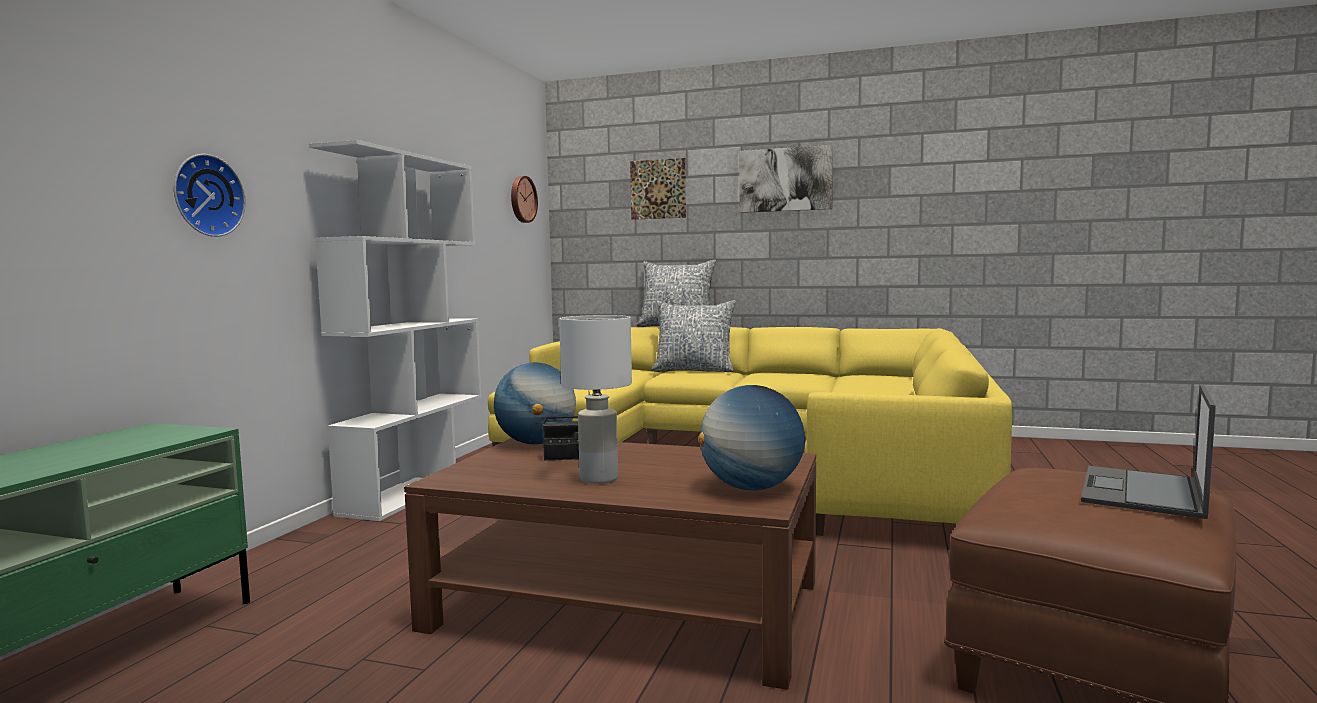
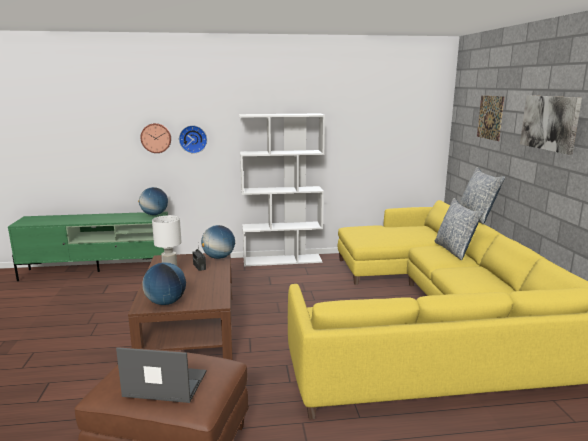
camera: 65 degrees right, 10 degrees up
(143, 431) = (154, 214): none -> globe
(522, 199) = (414, 119): wall clock -> wall clock (156, 138)

